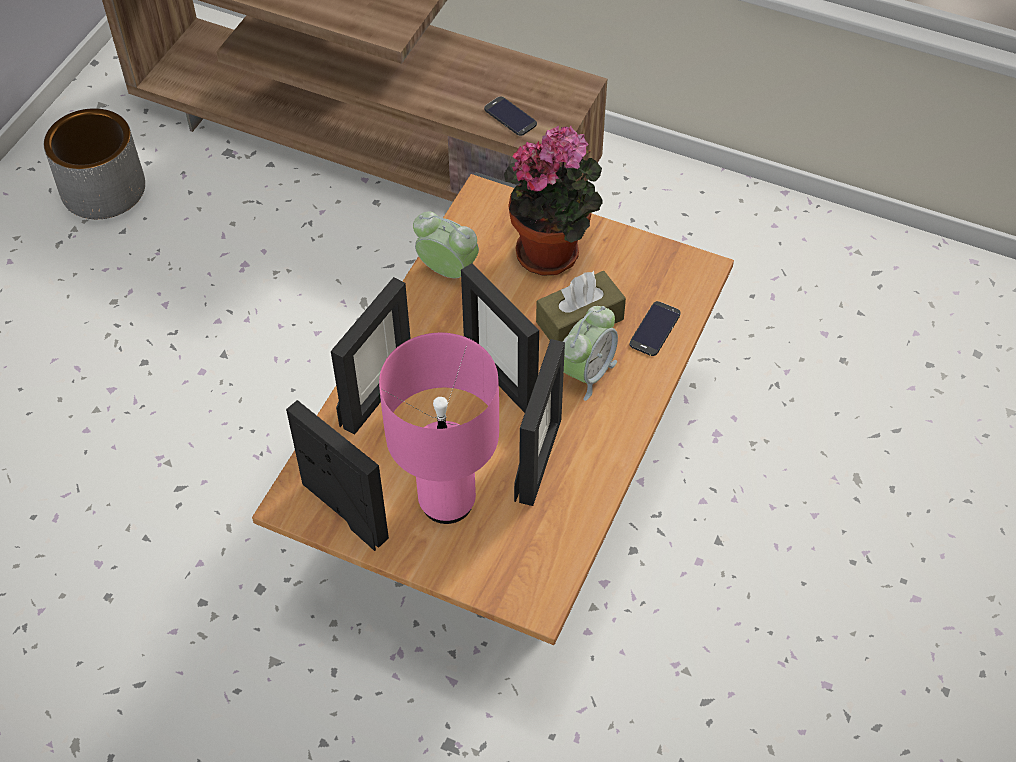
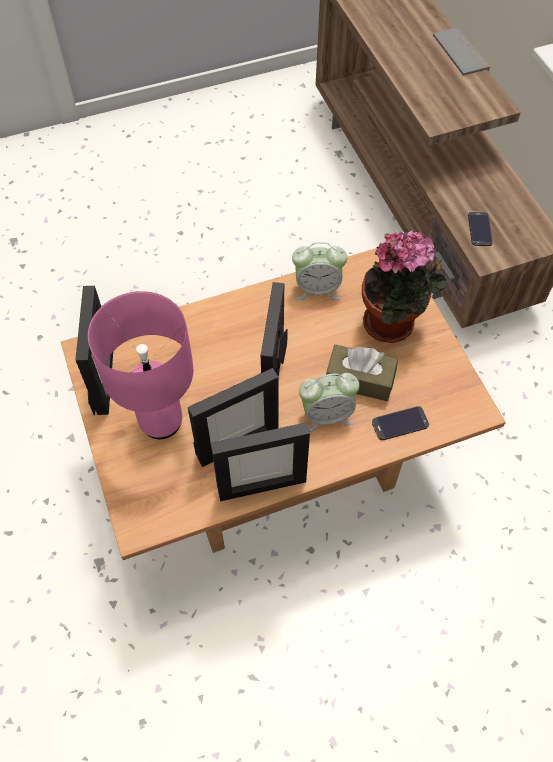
camera: 45 degrees right, 5 degrees up
(105, 191) = (257, 131): grey planter -> none
(376, 394) = (197, 327): picture frame -> picture frame (261, 484)
(448, 271) = (317, 289): alarm clock -> alarm clock turned 105 degrees clockwise

